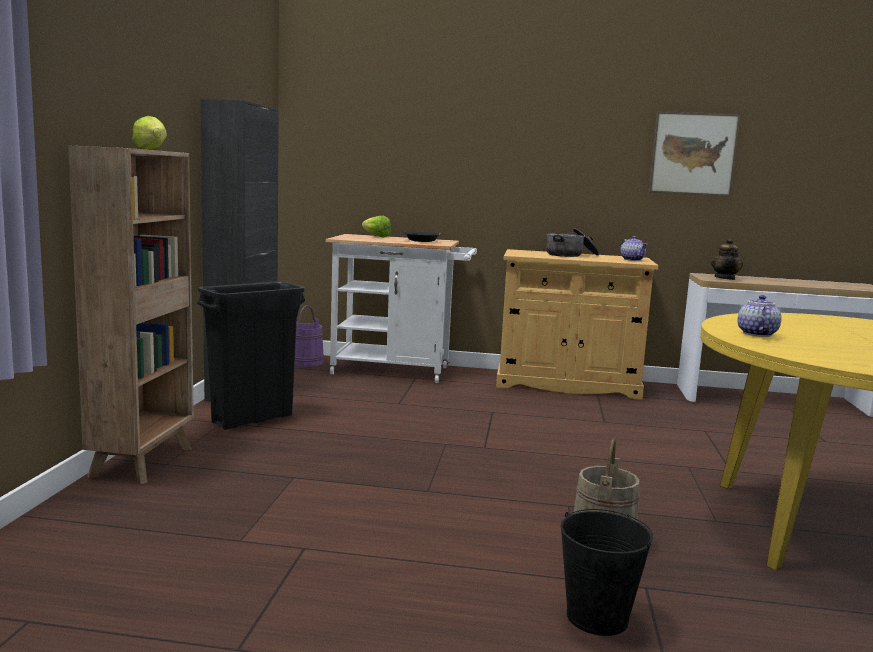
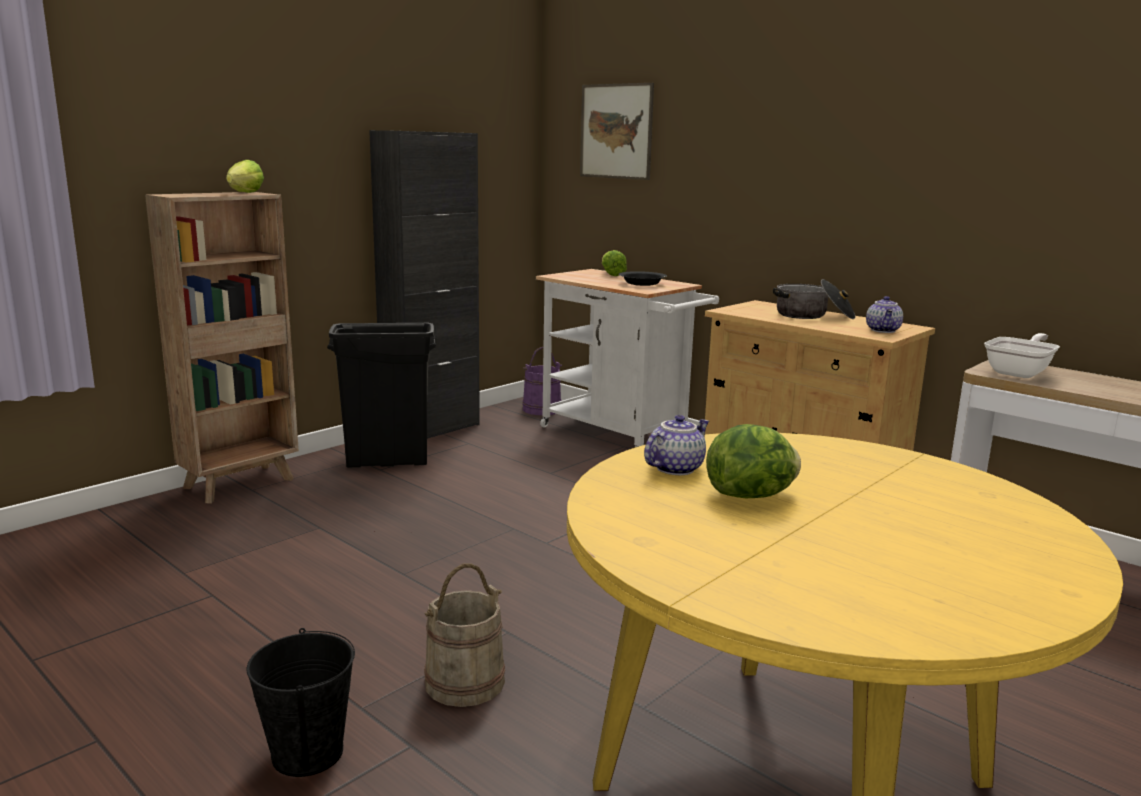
camera: 35 degrees right, 5 degrees up
(693, 154) = (1014, 174): picture -> picture (616, 131)
(725, 278) = (1020, 372): teapot -> frying pan
(826, 339) = (752, 496): none -> lettuce

